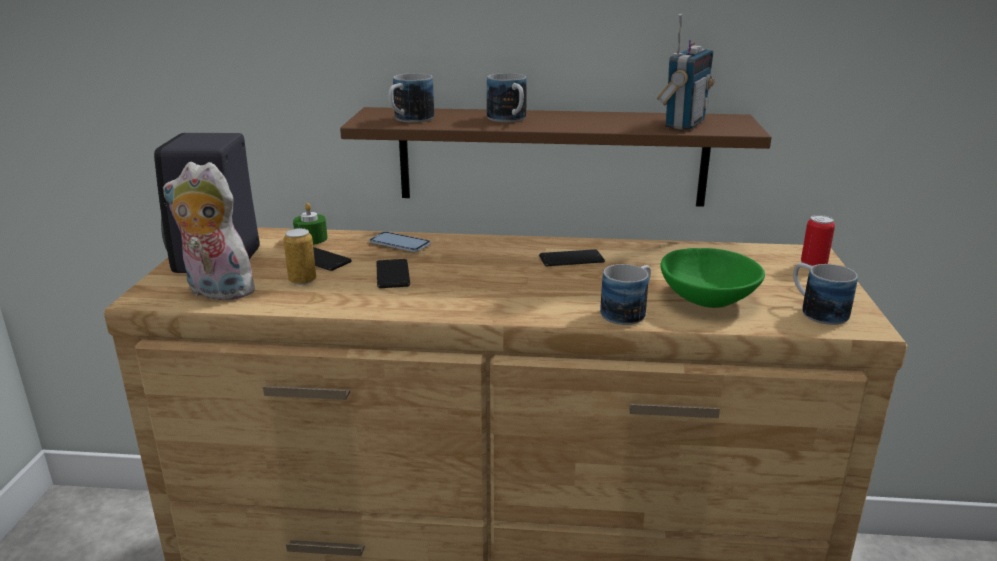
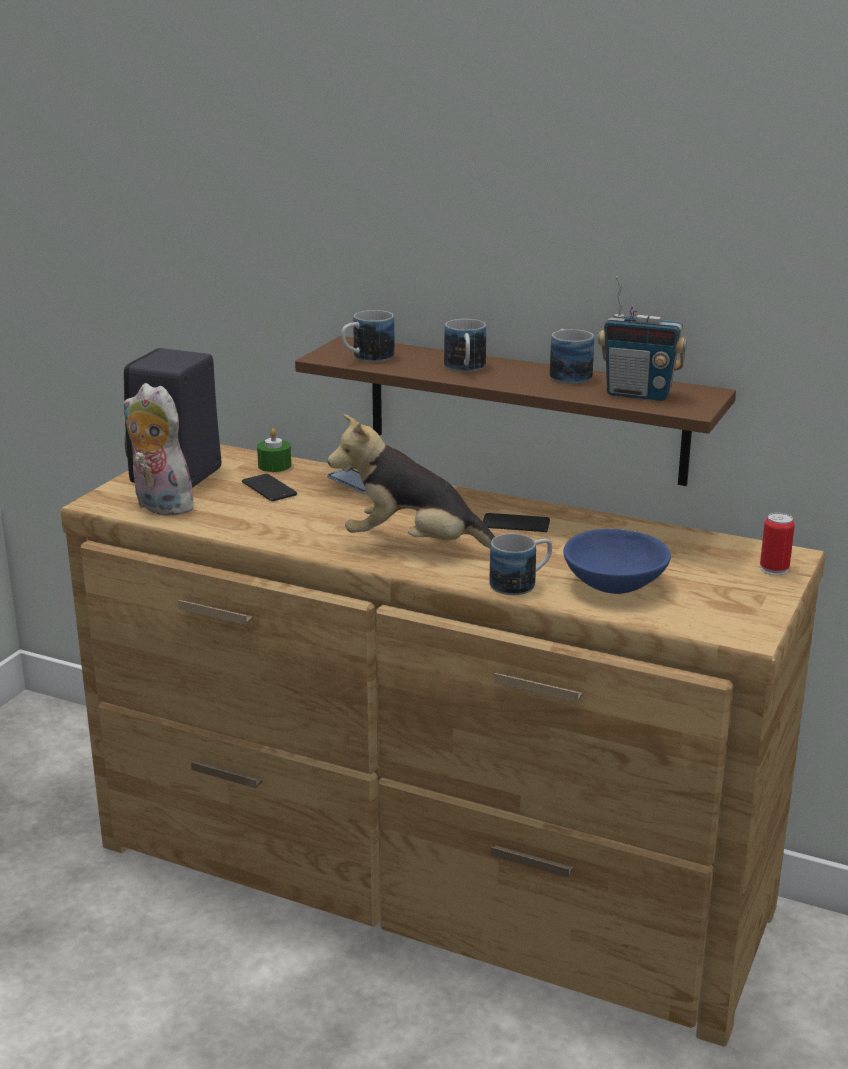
camera: 20 degrees right, 0 degrees up
(302, 280) = (240, 507): can -> none
(392, 274) = (326, 513): phone -> none
(501, 292) = (415, 546): none -> plush toy
(683, 124) = (638, 394): radio -> radio turned 60 degrees clockwise
(708, 299) = (615, 584): green bowl -> blue bowl
(816, 311) = (715, 613): mug -> mug (567, 374)

